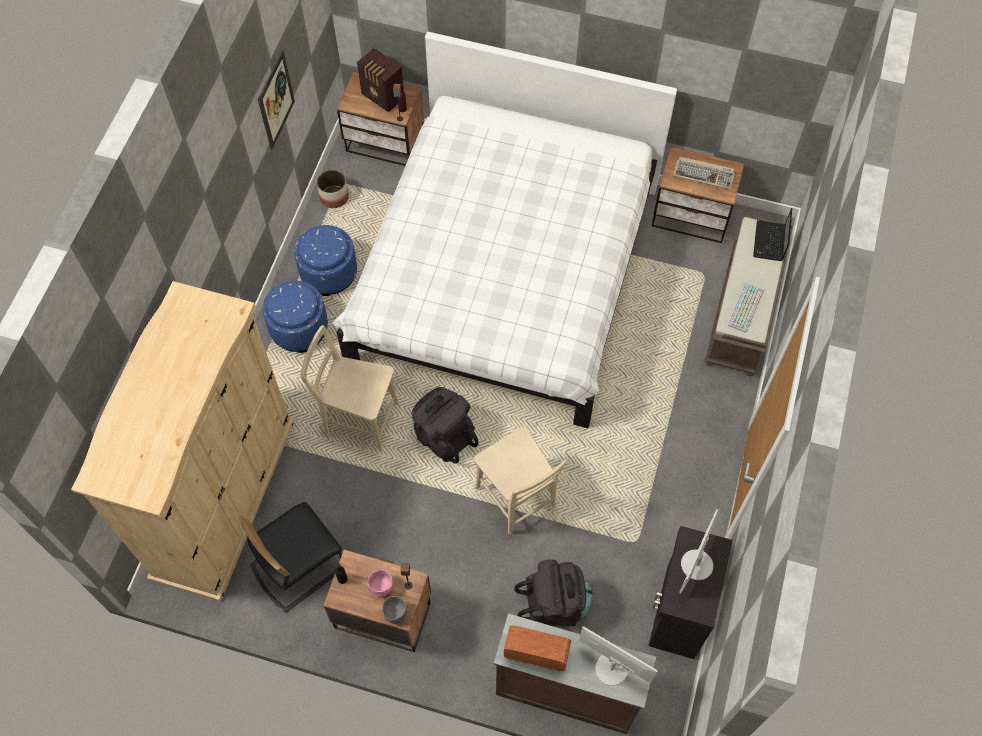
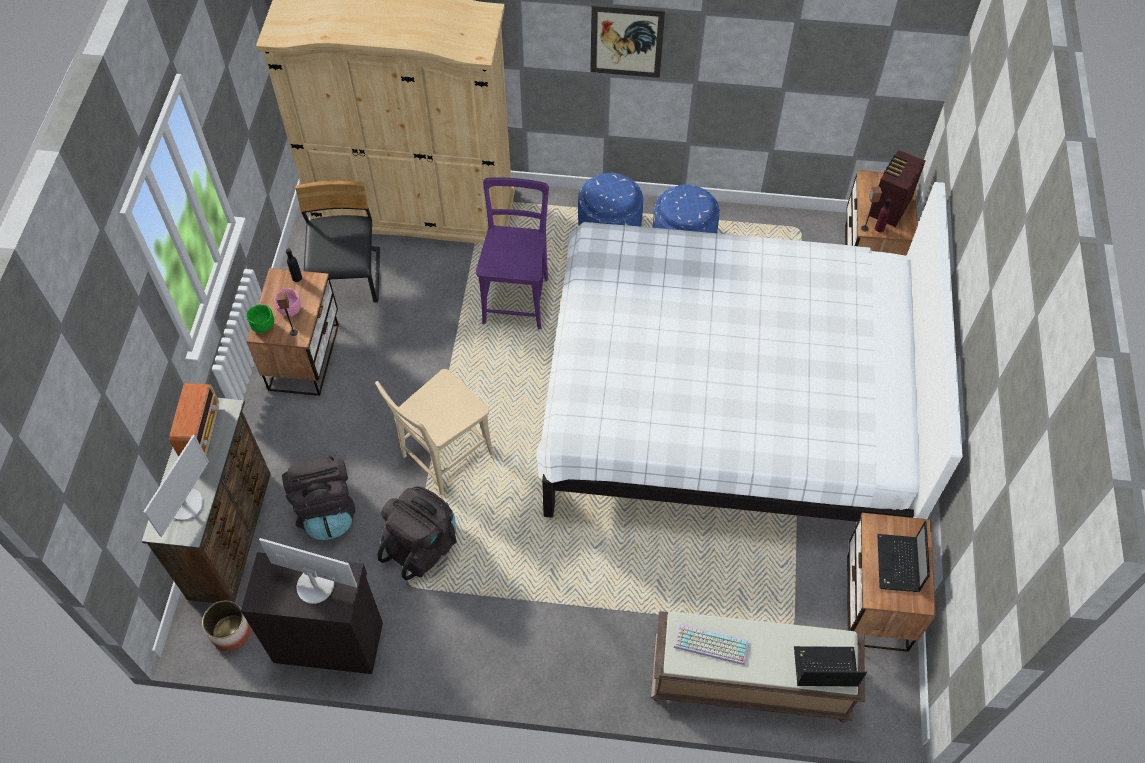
camera: 80 degrees right, 5 degrees down
(276, 100) = (779, 60): picture -> picture (626, 41)
(297, 566) = (349, 278): black chair -> black chair turned 45 degrees clockwise
(334, 196) = (781, 226): planter -> planter (232, 632)
(358, 417) = (517, 297): beige chair -> purple chair
(396, 613) = (263, 327): grey bowl -> green bowl
(443, 435) = (509, 376): black backpack -> black backpack (423, 545)
(704, 174) = (898, 565): keyboard -> laptop

